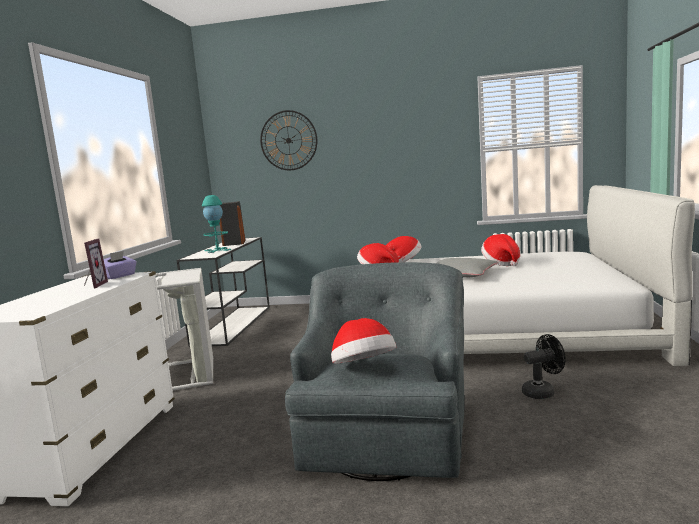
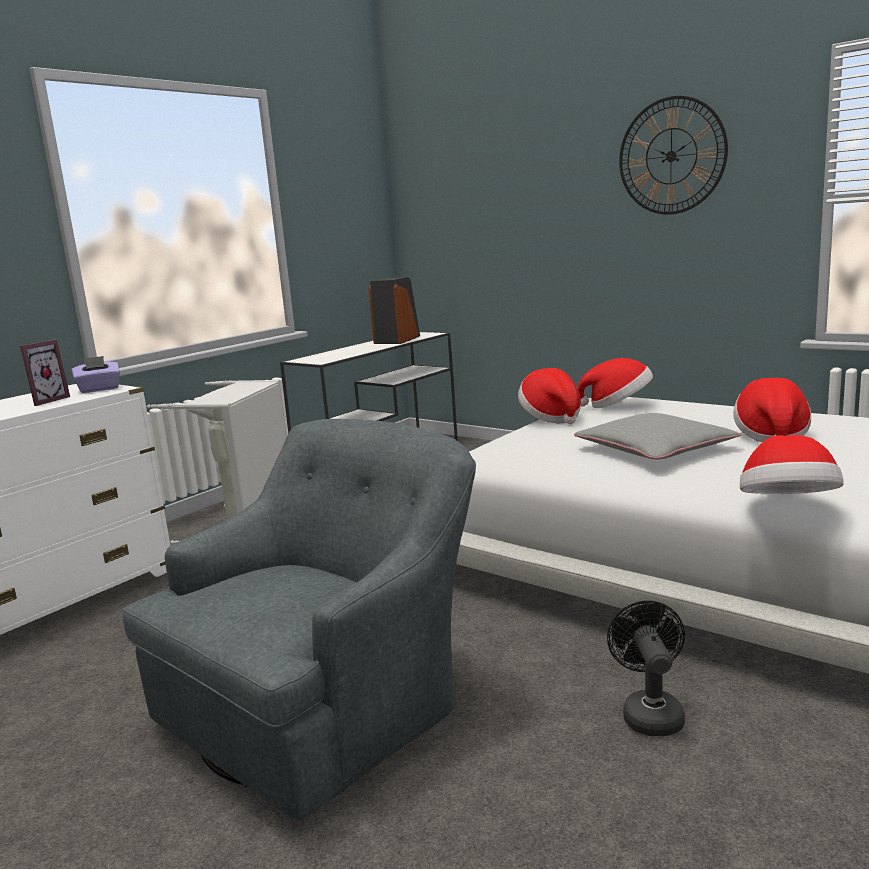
camera: 30 degrees right, 5 degrees up
(217, 250) = (351, 351): turquoise table lamp -> none
(288, 140) = (496, 179): wall clock -> wall clock (671, 156)
(363, 368) = (233, 599): hat -> hat (787, 507)
(542, 392) = (650, 712): black fan -> black fan turned 105 degrees counterclockwise

